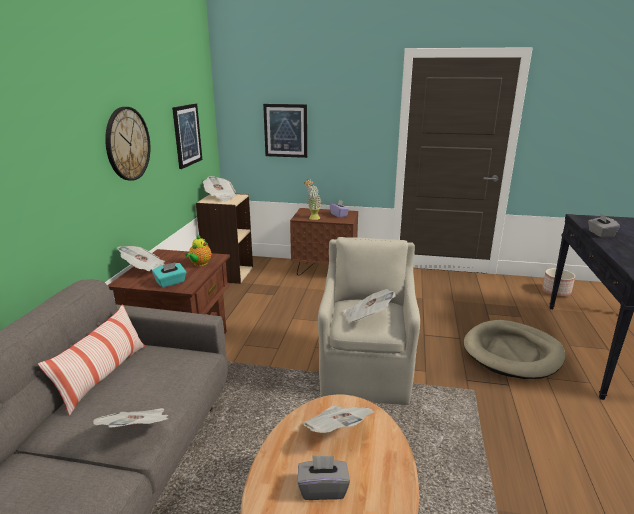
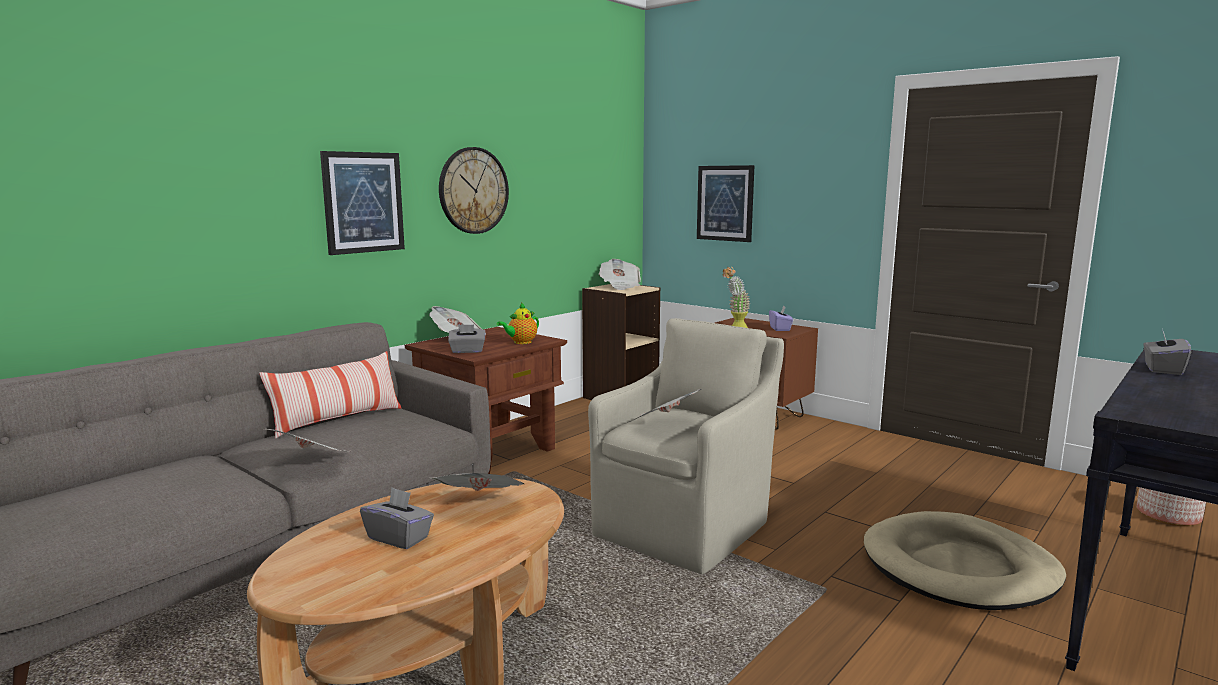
camera: 30 degrees right, 10 degrees down
(171, 283) = (467, 351): turquoise tissue box -> grey tissue box
(187, 135) = (580, 199): picture -> picture (363, 202)

